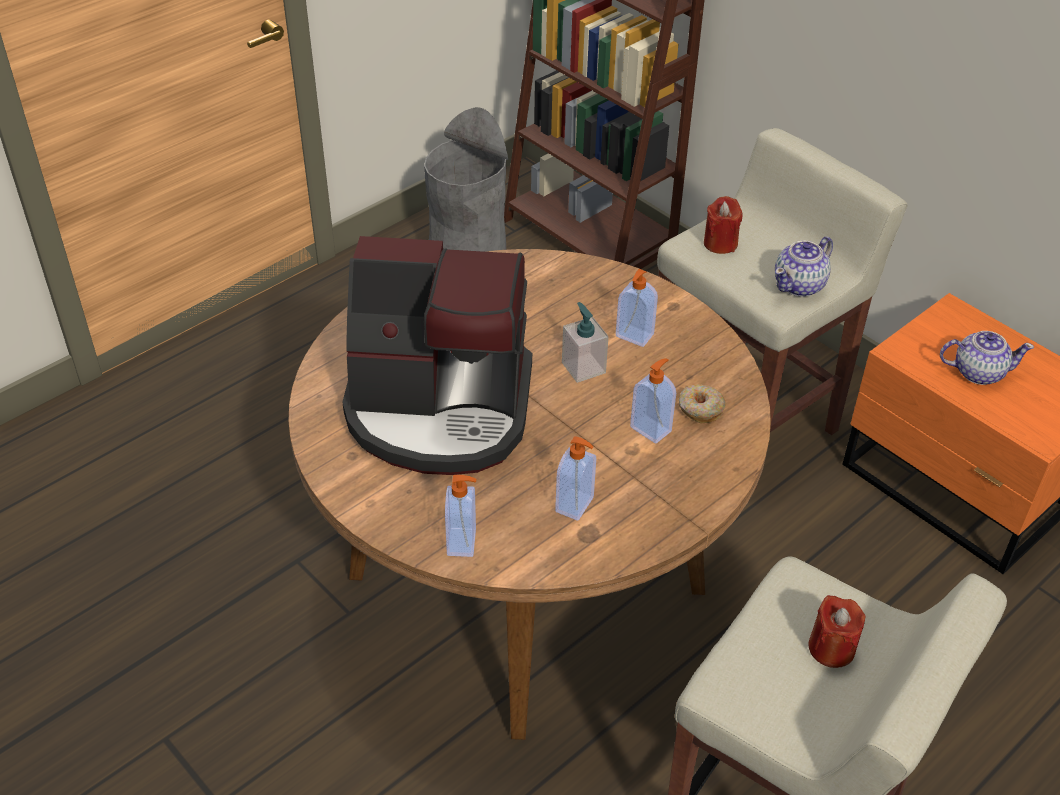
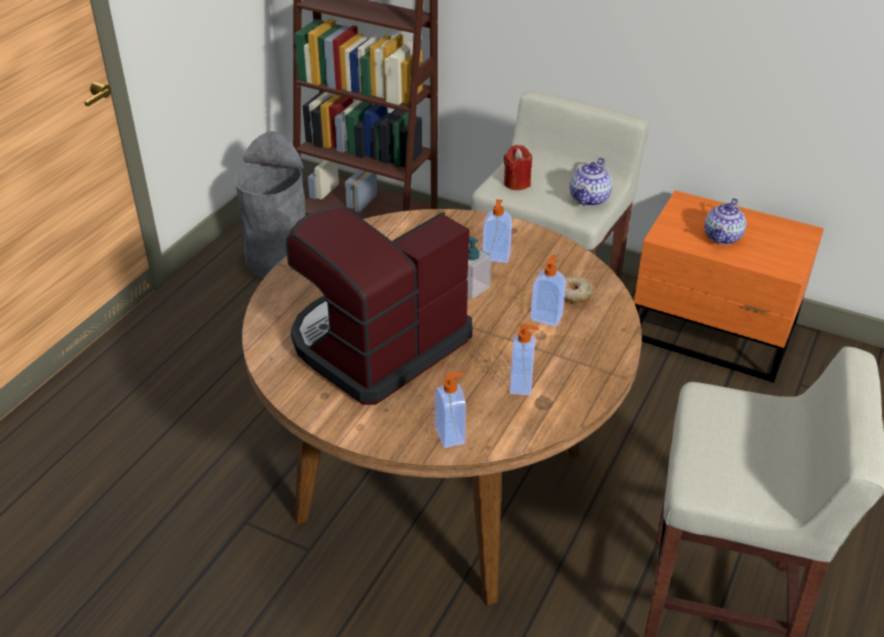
camera: 20 degrees left, 5 degrees down
(440, 410) = (377, 344): coffee machine -> coffee machine turned 150 degrees clockwise
(831, 648) = (756, 435): red candle -> none
(978, 372) = (723, 237): teapot -> teapot turned 135 degrees clockwise

